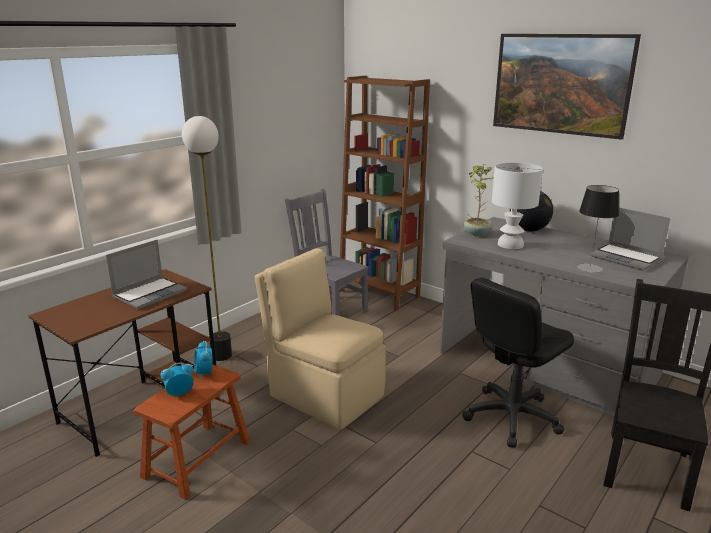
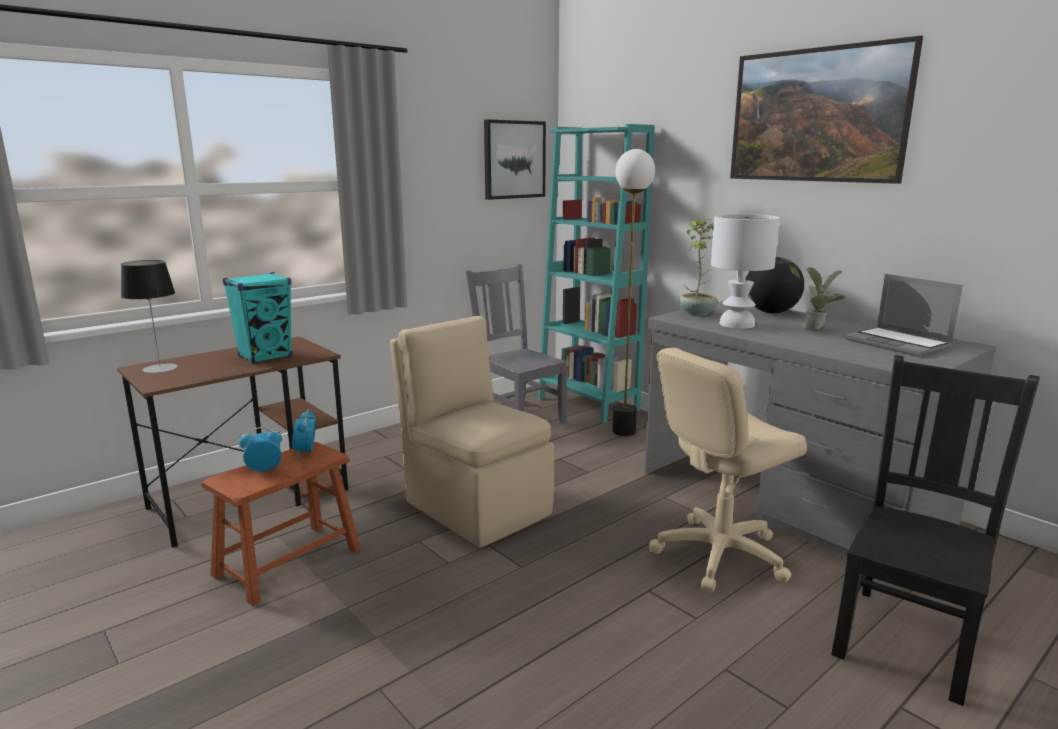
camera: 10 degrees right, 5 degrees down
(150, 294) = (265, 356): laptop -> turquoise speaker
(221, 355) = (367, 454): floor lamp -> floor lamp (623, 431)
(313, 103) = (514, 159): none -> picture
(379, 294) = (588, 404): brown bookcase -> turquoise bookcase
(511, 417) = (719, 554): black office chair -> beige office chair
(567, 245) = (818, 328): none -> potted plant
(590, 268) = (838, 350): table lamp -> table lamp (160, 368)

